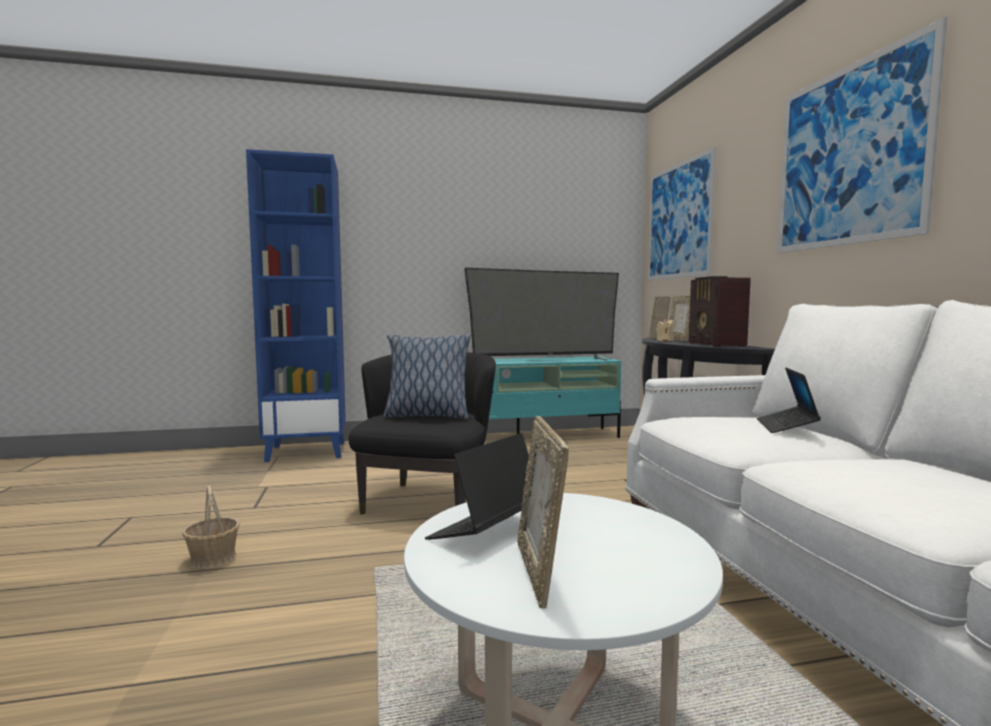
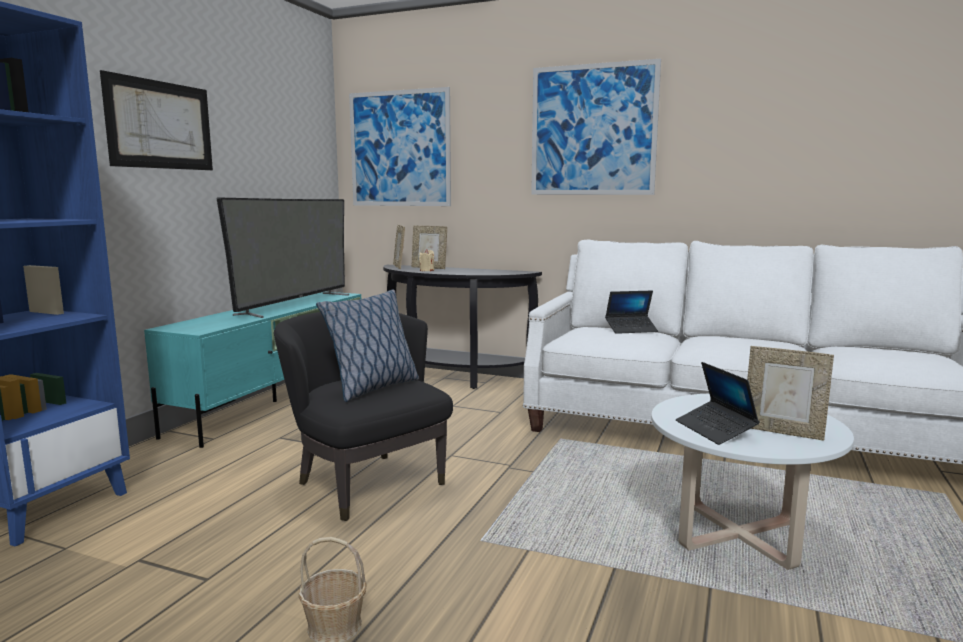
camera: 55 degrees left, 5 degrees up
(446, 219) = (160, 125): none -> picture
(716, 344) = (486, 271): radio -> none
(786, 427) = (631, 329): laptop -> laptop turned 60 degrees counterclockwise

